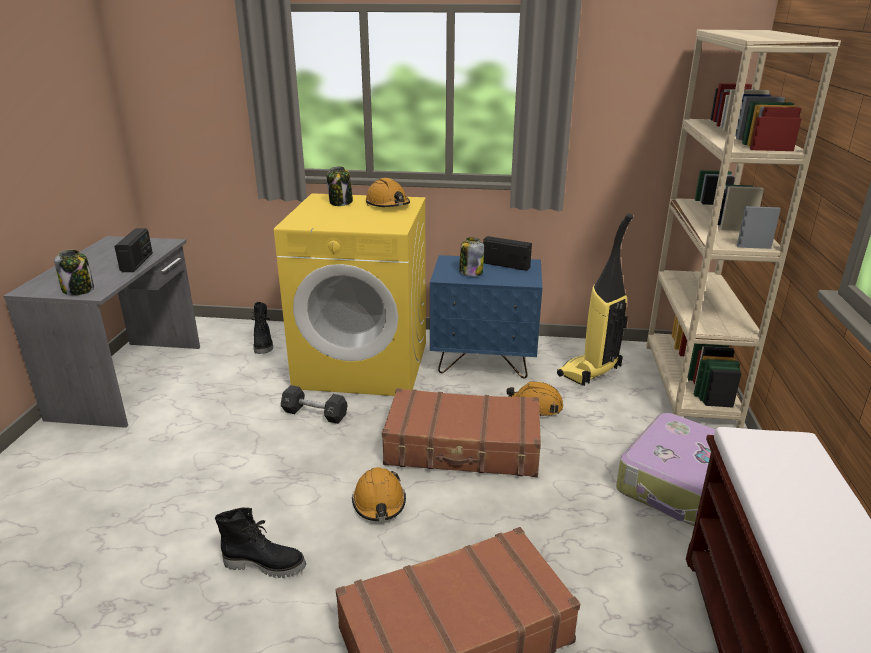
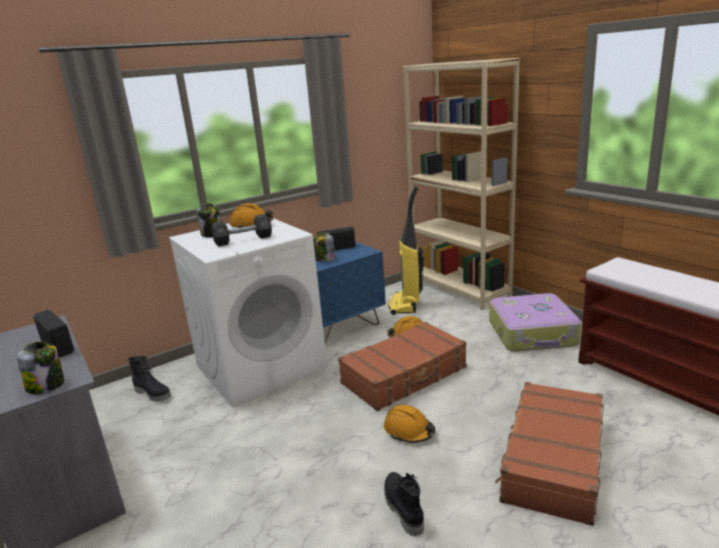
camera: 40 degrees left, 5 degrees down
(265, 564) = (402, 508): black boot -> black boot turned 75 degrees counterclockwise
(315, 414) = (279, 412): black dumbbell -> black dumbbell (243, 240)
(364, 364) = (261, 366): yellow washing machine -> white washing machine

